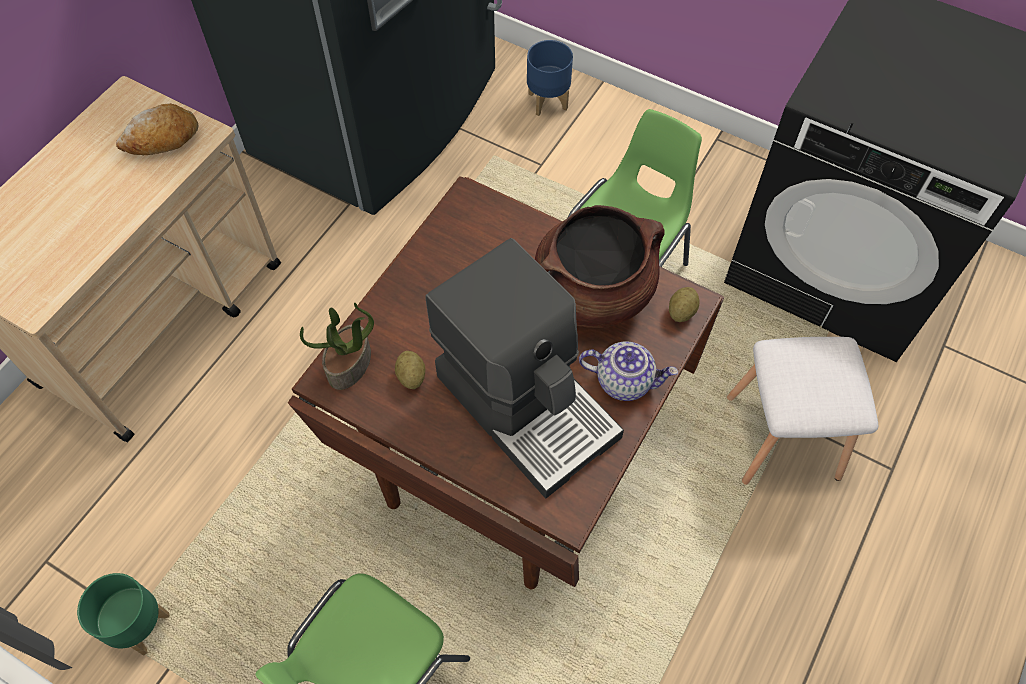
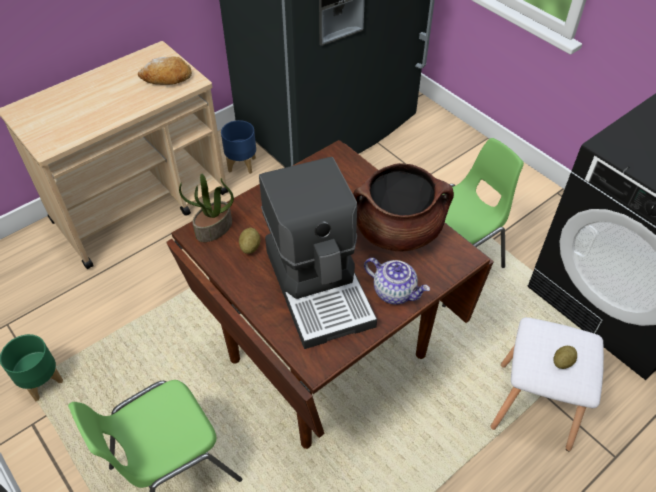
camera: 20 degrees right, 10 degrees down
(547, 100) = (444, 140): blue planter -> blue planter (242, 164)
(681, 312) = (455, 260): potato -> potato (562, 362)

